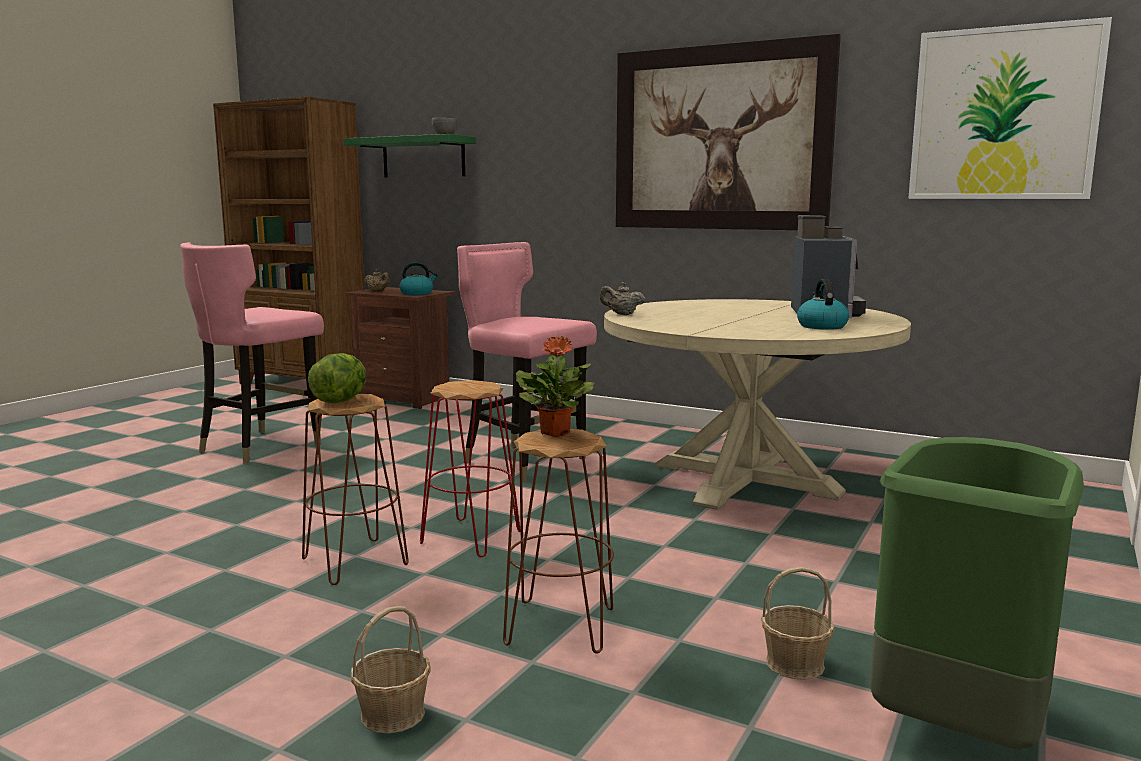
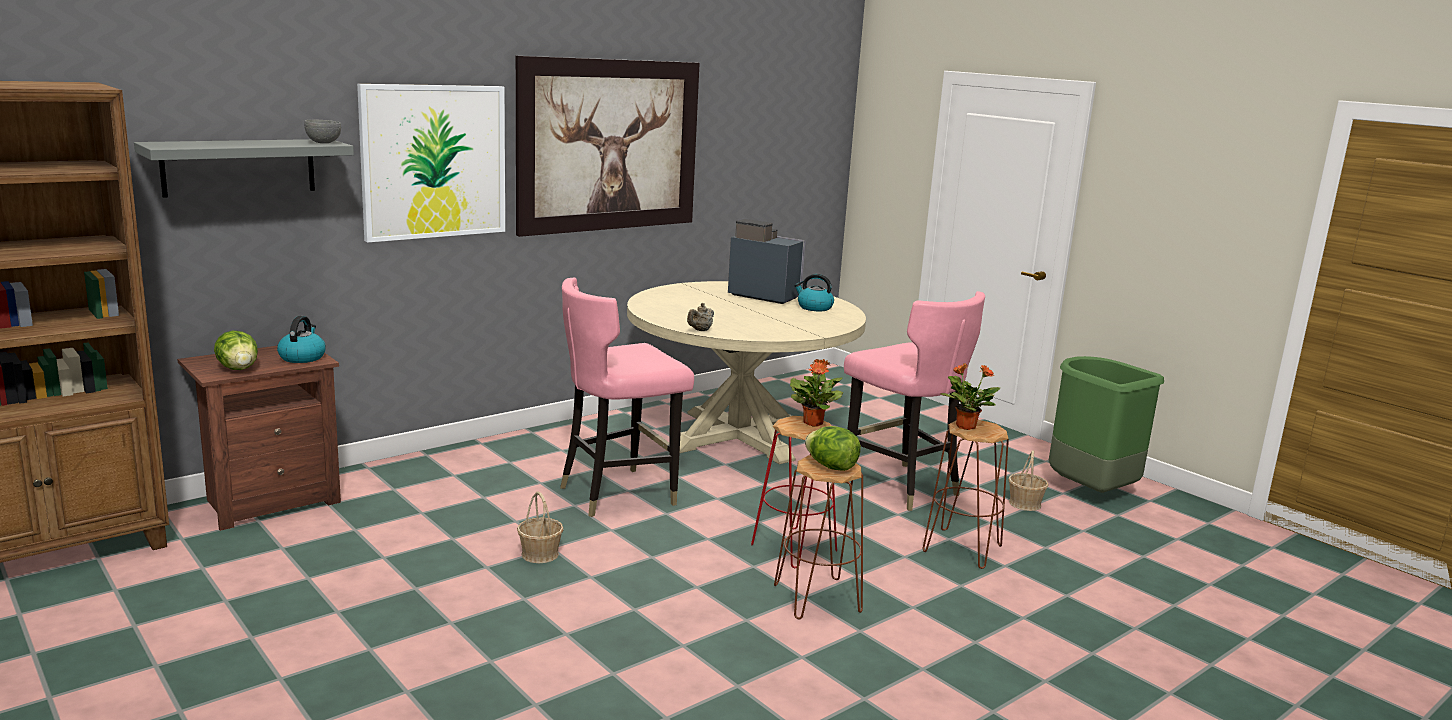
camera: 70 degrees left, 5 degrees up
(260, 446) = (390, 613): pink chair -> pink chair (900, 487)
(378, 292) = (238, 369): beige teapot -> lettuce
(393, 714) = (1058, 614): basket -> basket (540, 554)
(423, 157) = (239, 167): green shelf -> grey shelf
(477, 388) = (813, 423): none -> potted plant
(1003, 114) = (784, 131): picture -> picture (434, 161)

